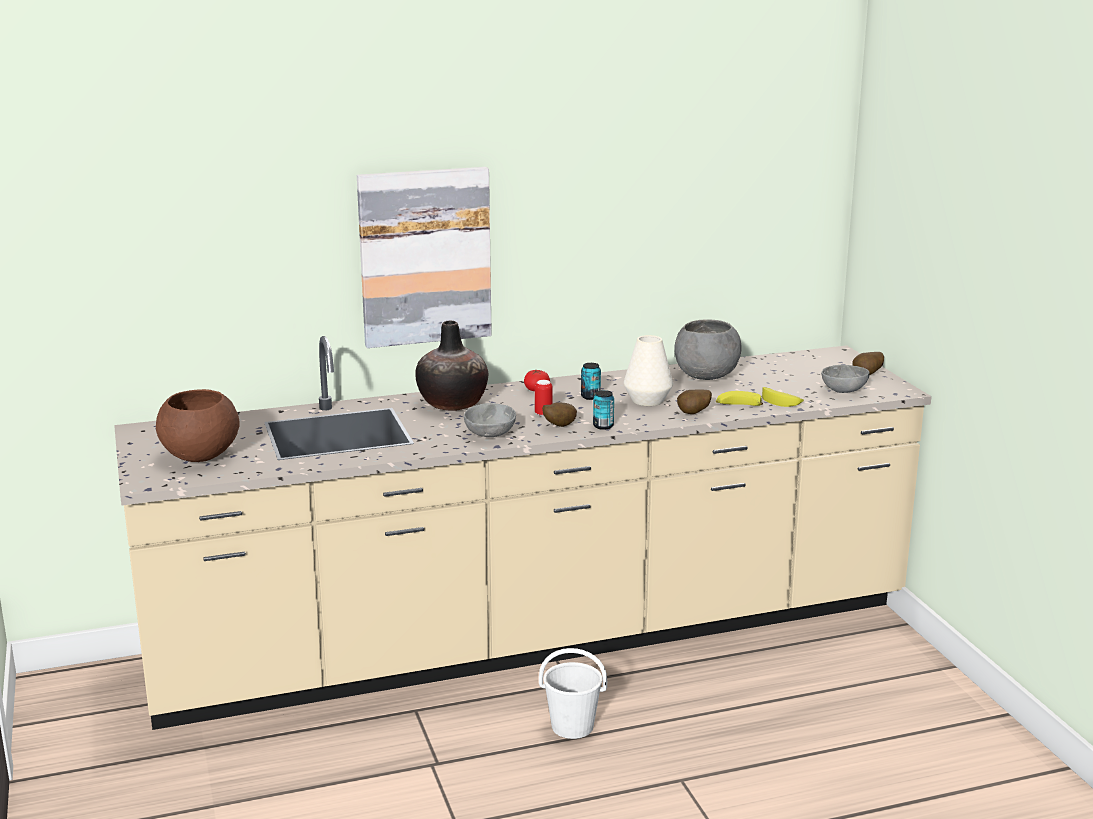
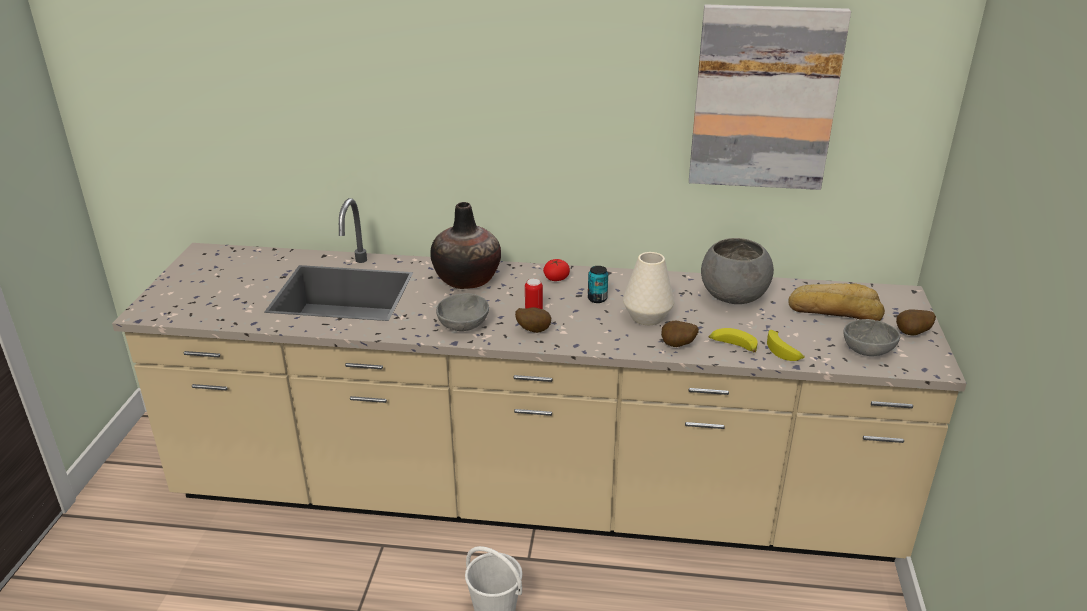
camera: 25 degrees right, 10 degrees up
(200, 456) = (213, 293): brown bowl -> none
(425, 256) = (461, 134): picture -> picture (764, 98)
(603, 426) = (574, 341): can -> none
(795, 371) = (835, 310): none -> bread

